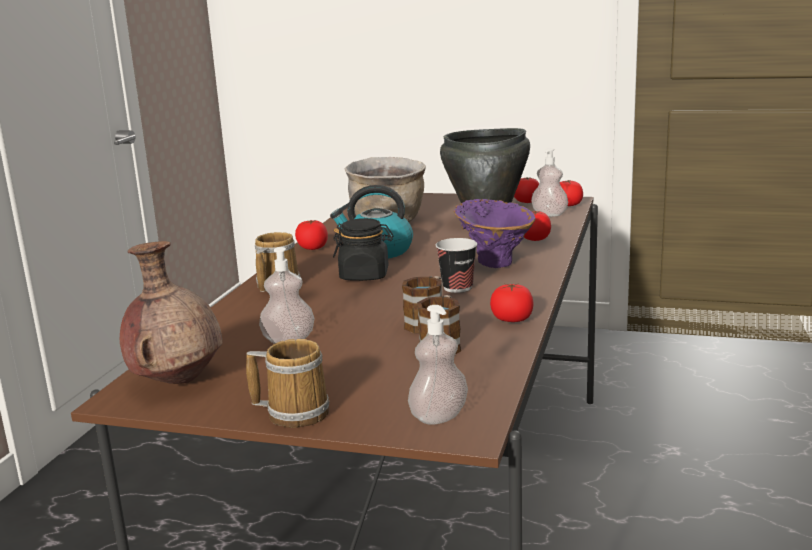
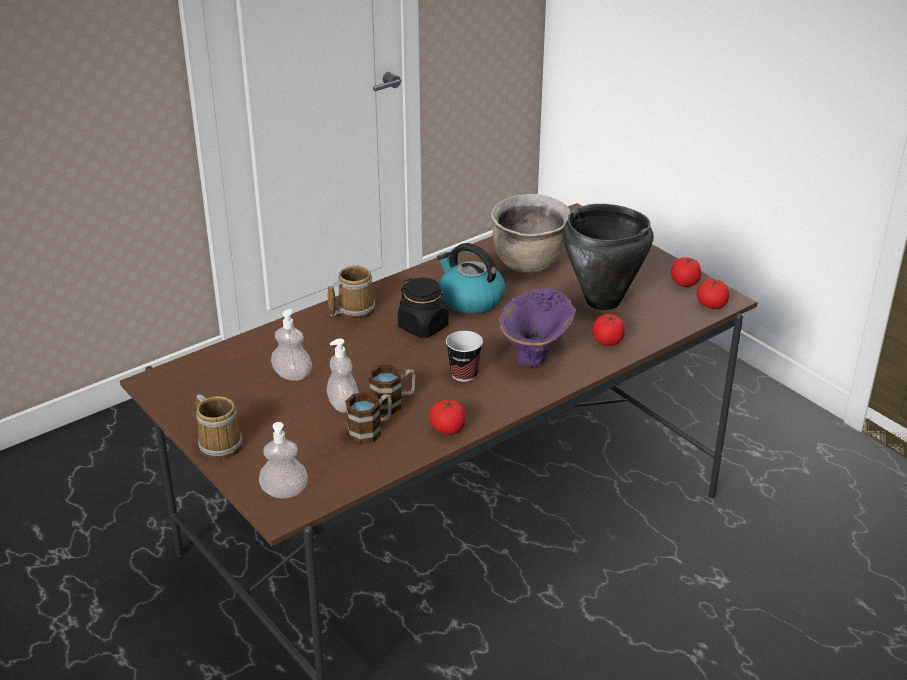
camera: 35 degrees right, 15 degrees up
(178, 381) = (194, 382): brown vase -> none
(312, 248) = (432, 272): tomato -> none
(549, 214) = (673, 312): soap dispenser -> soap dispenser (343, 405)

